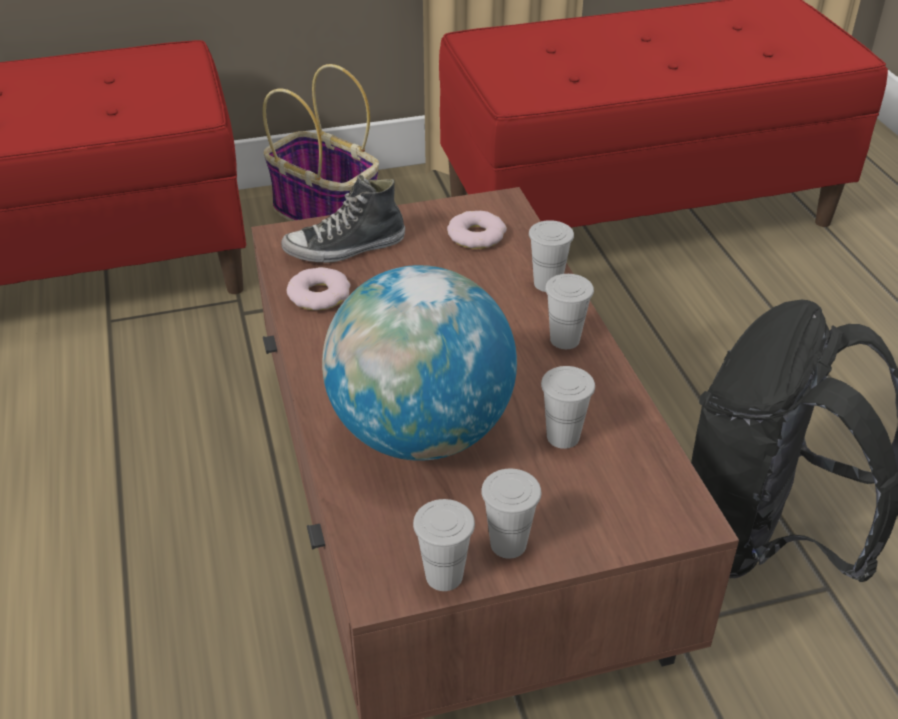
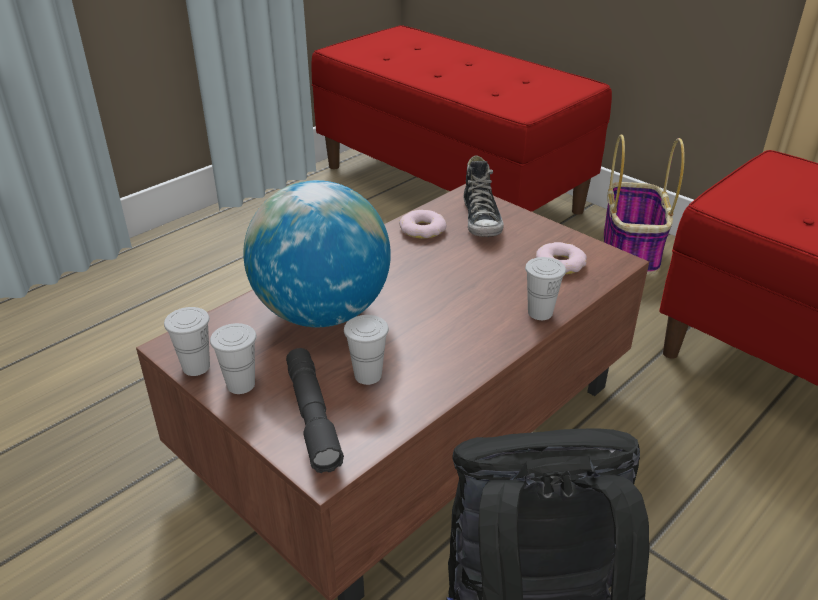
camera: 60 degrees right, 5 degrees down
(345, 248) = (481, 220): shoe -> shoe turned 135 degrees counterclockwise
(565, 340) = (480, 342): white cup -> none
(603, 501) = (312, 416): none -> grey flashlight

